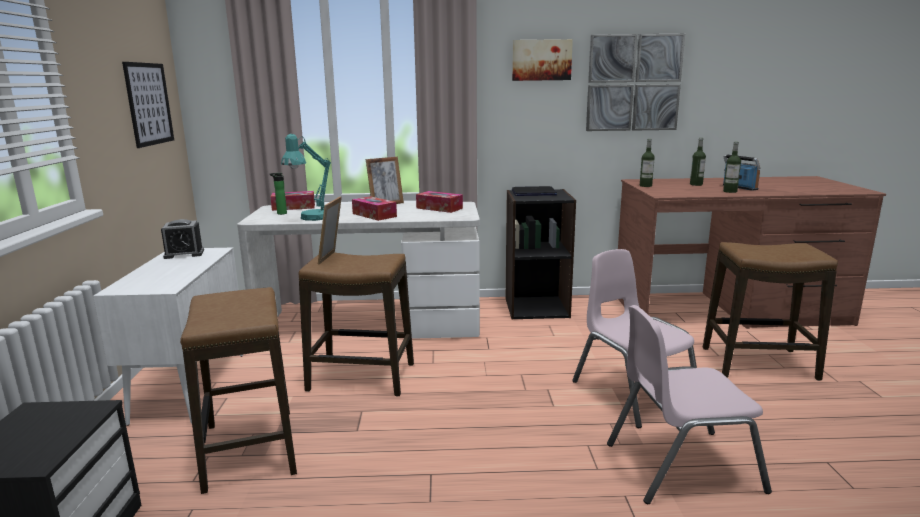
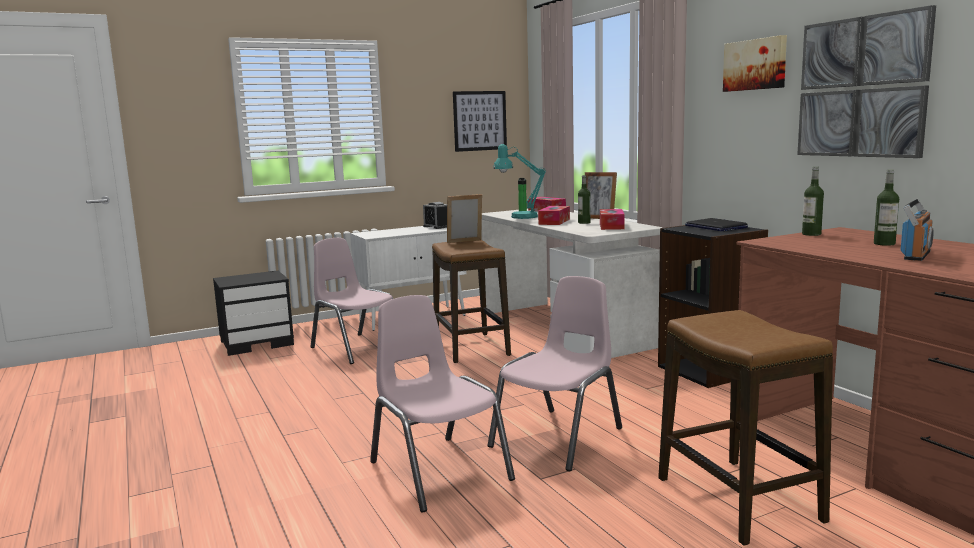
camera: 65 degrees right, 5 degrees down
(250, 449) = (357, 348): stool -> pink chair
(730, 191) = (864, 254): bottle -> bottle (584, 223)

